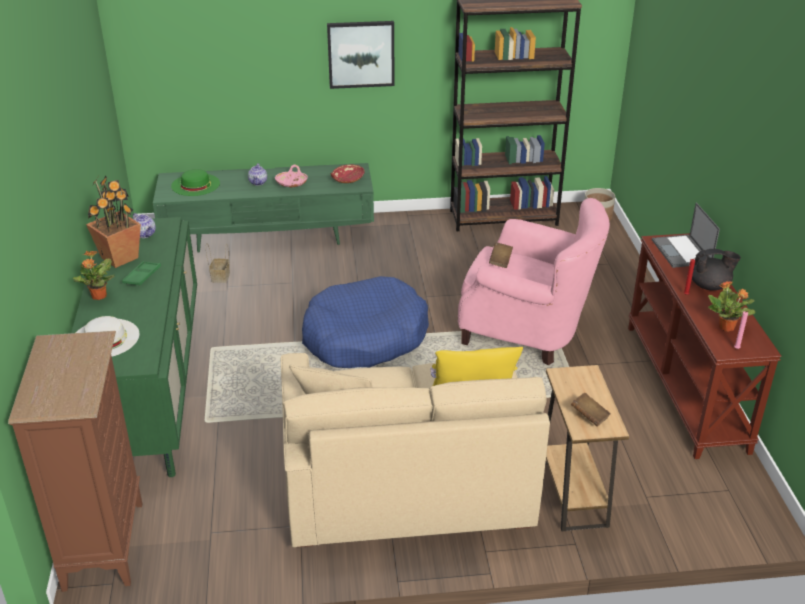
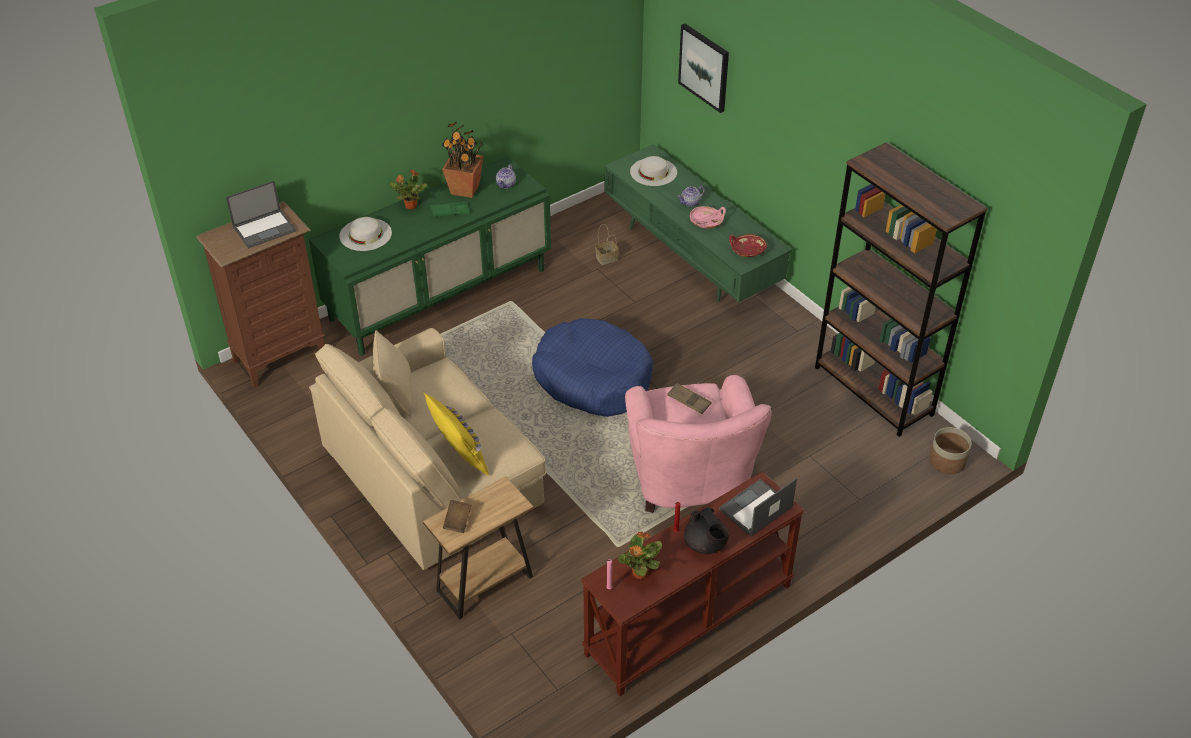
camera: 60 degrees right, 10 degrees up
(70, 361) = (265, 228): none -> laptop
(195, 184) = (653, 172): green hat -> white hat
(361, 54) = (807, 145): picture -> picture (704, 67)
(500, 261) = (689, 401): brown book -> brown tray

